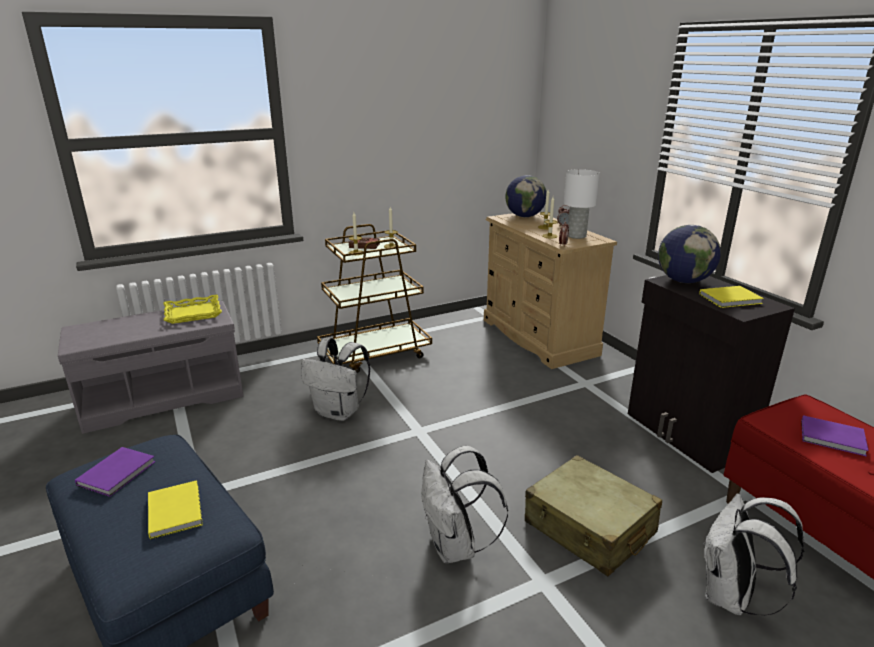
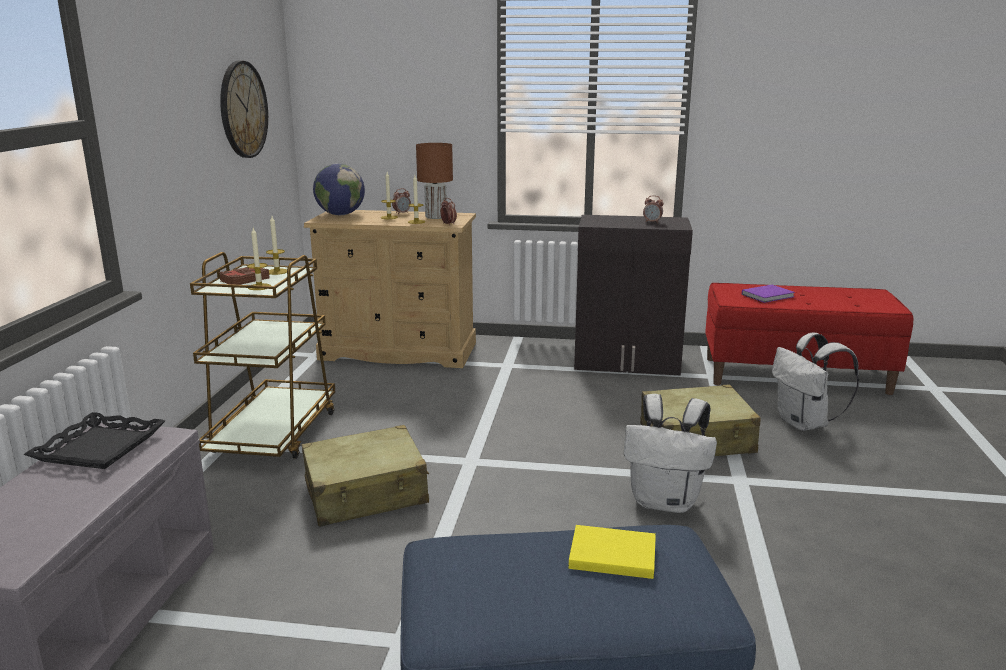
camera: 55 degrees left, 5 degrees down
(119, 472) = (482, 584): purple book -> none
(193, 313) = (100, 448): yellow tray -> black tray
(339, 412) = (366, 493): white backpack -> beige suitcase
(460, 125) = (243, 109): none -> wall clock
(576, 236) = (435, 217): white table lamp -> brown table lamp
(683, 281) = (600, 221): globe -> none
(731, 299) = (652, 222): yellow book -> alarm clock

